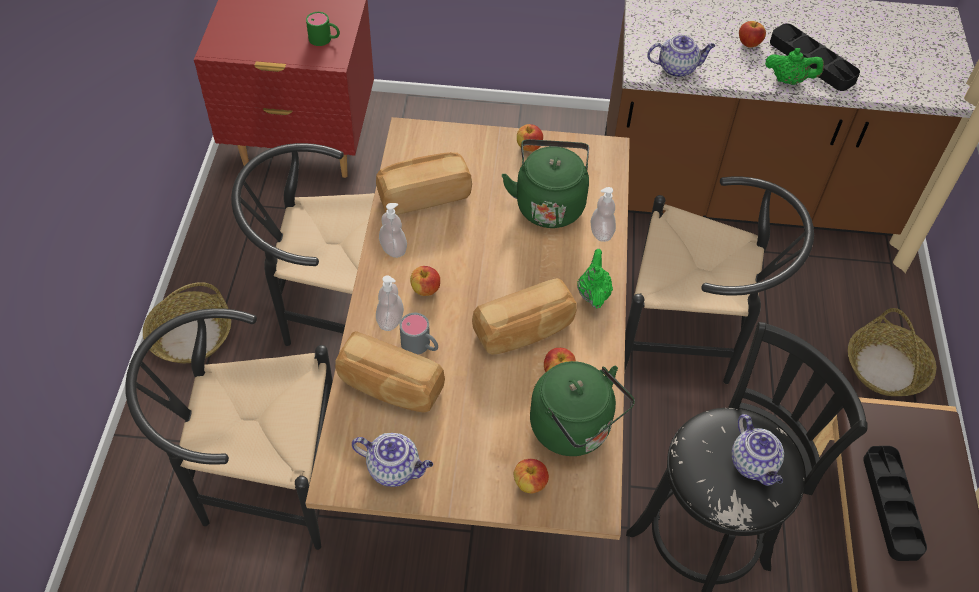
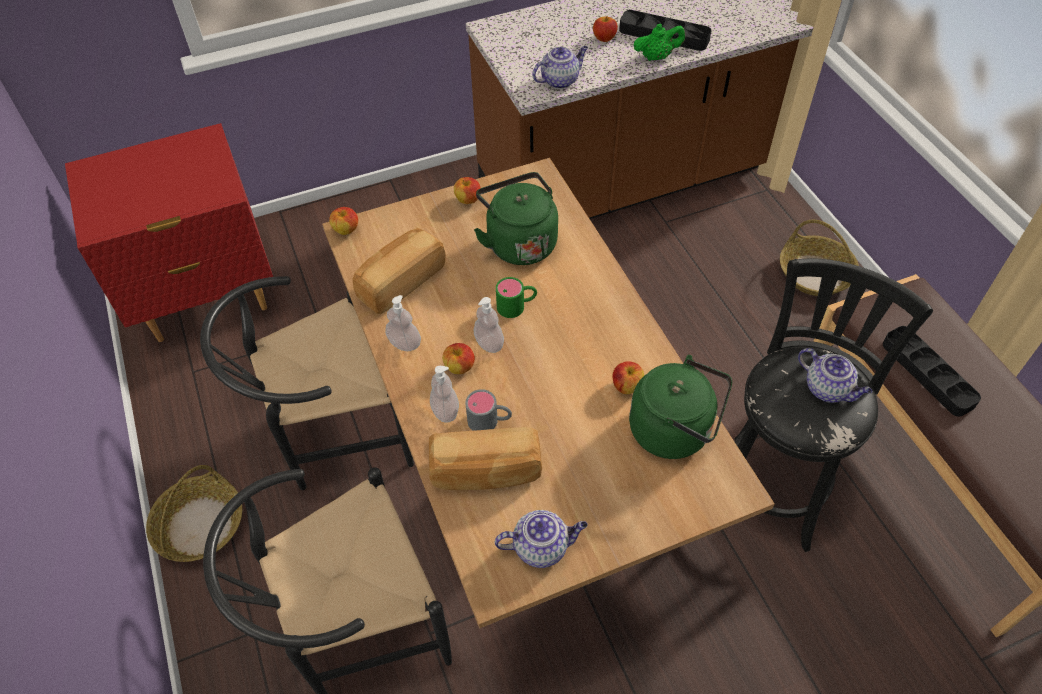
camera: 25 degrees left, 0 degrees up
(325, 39) = (205, 178): green mug -> green mug (517, 306)
(524, 330) = (573, 363): bread -> none
(530, 483) = (670, 498): apple -> apple (346, 230)
(593, 294) = (610, 304): green teapot -> none
(601, 233) = (581, 248): soap dispenser -> soap dispenser (489, 343)
(691, 337) = (655, 317): black chair -> none

